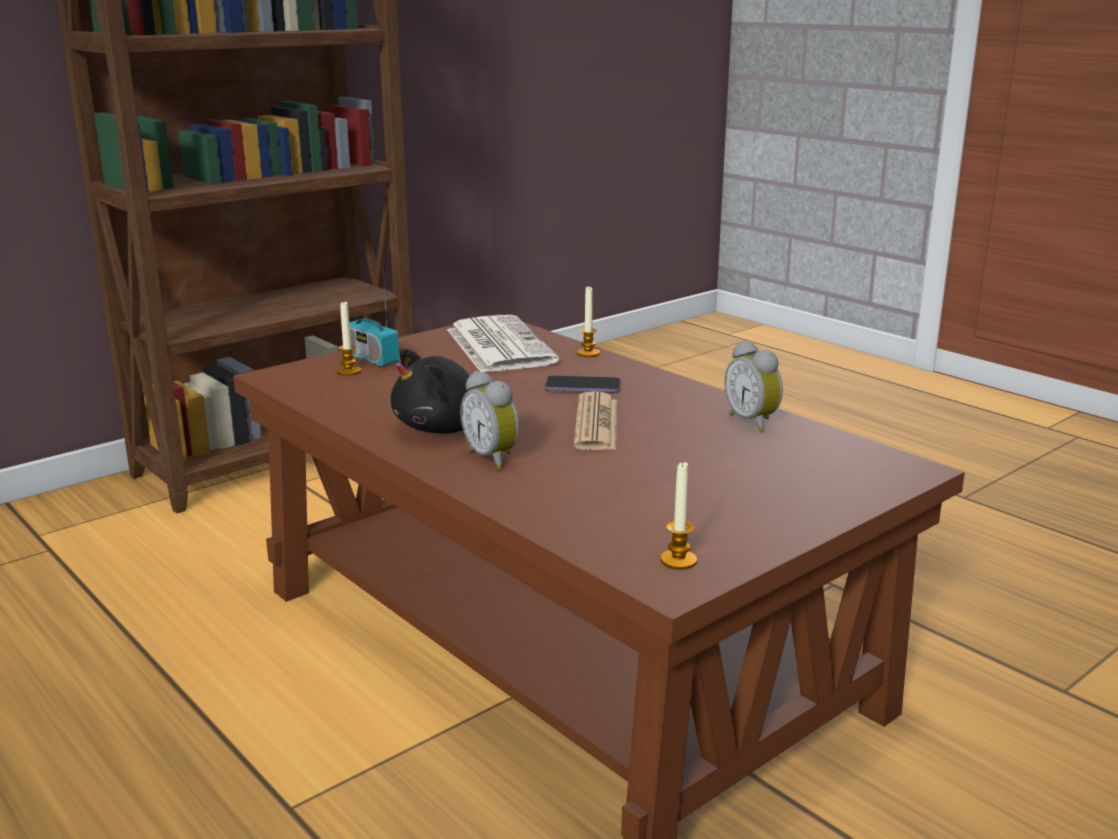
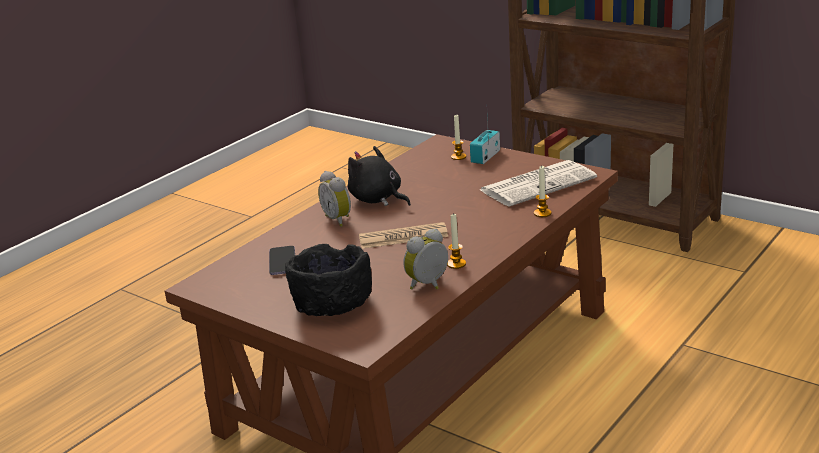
camera: 80 degrees right, 5 degrees up
(494, 458) = (339, 219): alarm clock -> alarm clock turned 75 degrees counterclockwise
(582, 387) = (468, 223): phone -> phone (282, 262)
(678, 560) = (221, 284): candle -> candle (456, 264)
(784, 480) = (332, 303): none -> black bowl

